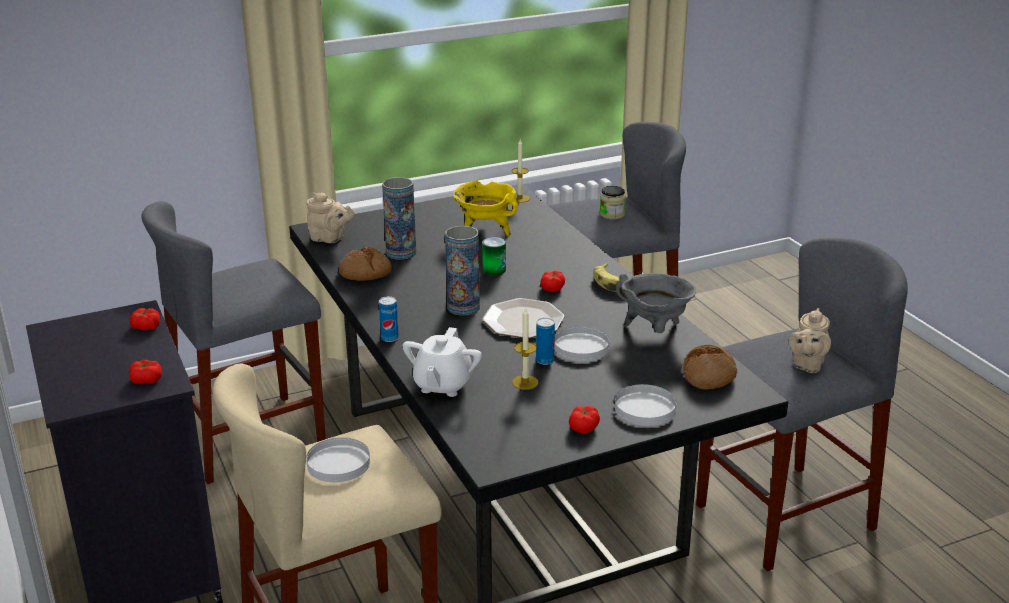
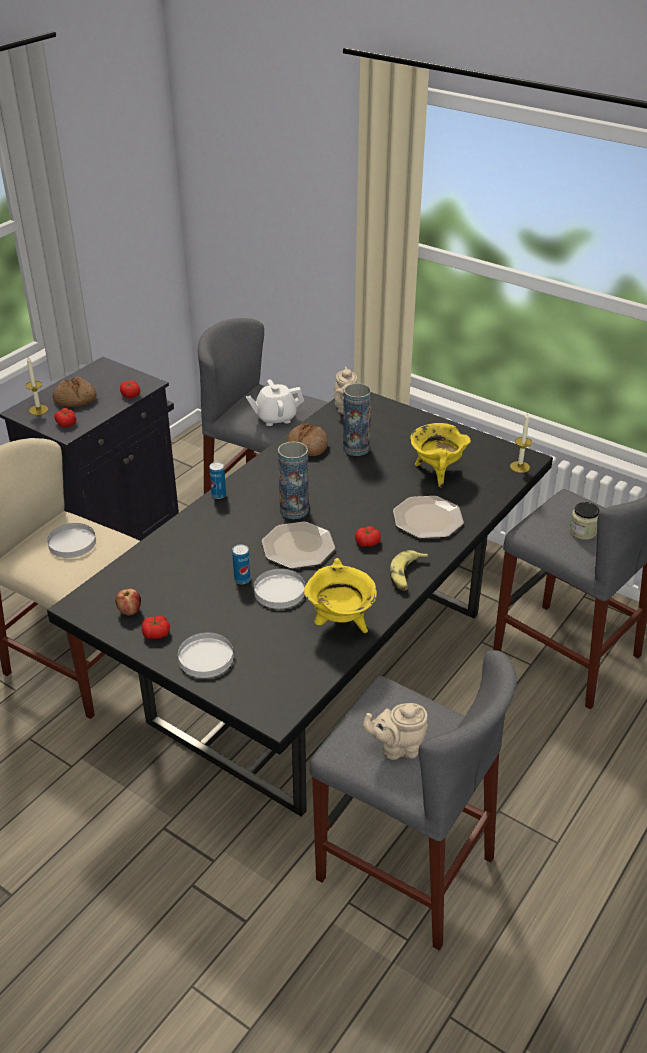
camera: 60 degrees right, 10 degrees up
(442, 385) = (170, 544): white teapot -> white teapot (275, 418)
(494, 270) = (370, 502): can -> none
(525, 382) = (202, 581): candle -> candle (38, 410)
(533, 434) = (130, 611): none -> apple
(547, 253) = (427, 518): none -> plate
(654, 331) = (341, 623): grey cooking pot -> yellow cooking pot
(709, 376) = (286, 679): bread -> bread (75, 399)

